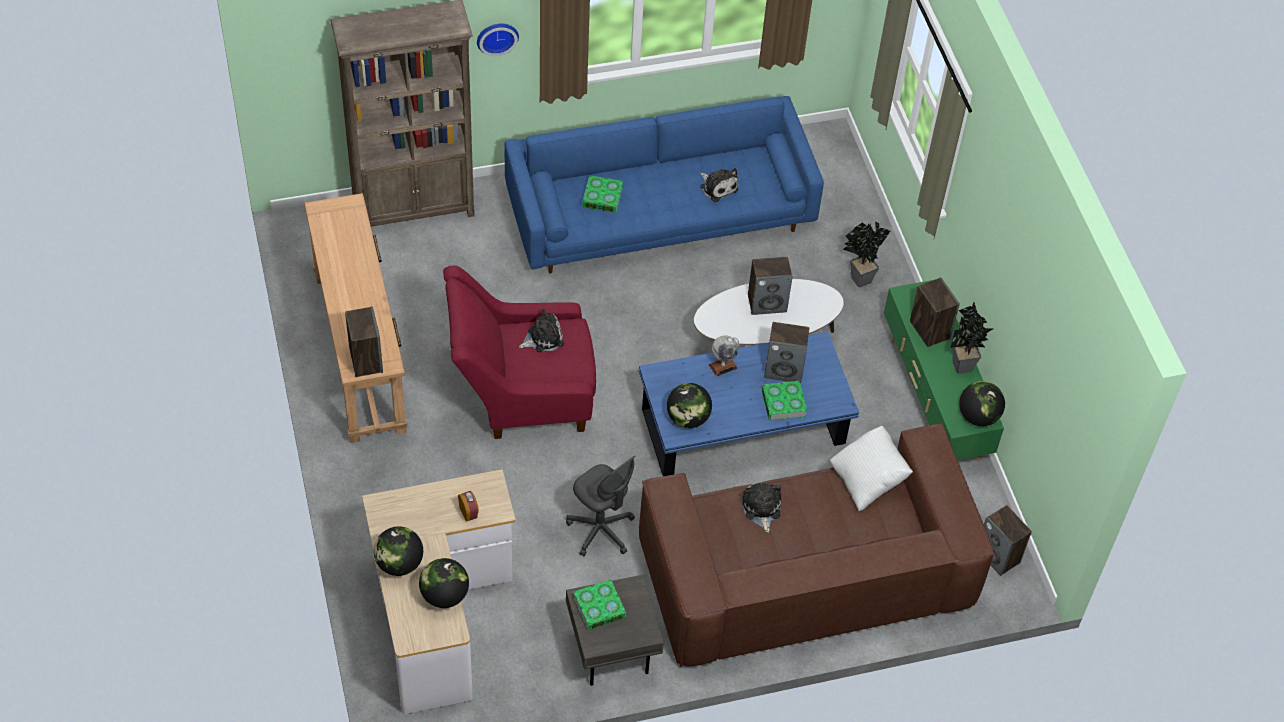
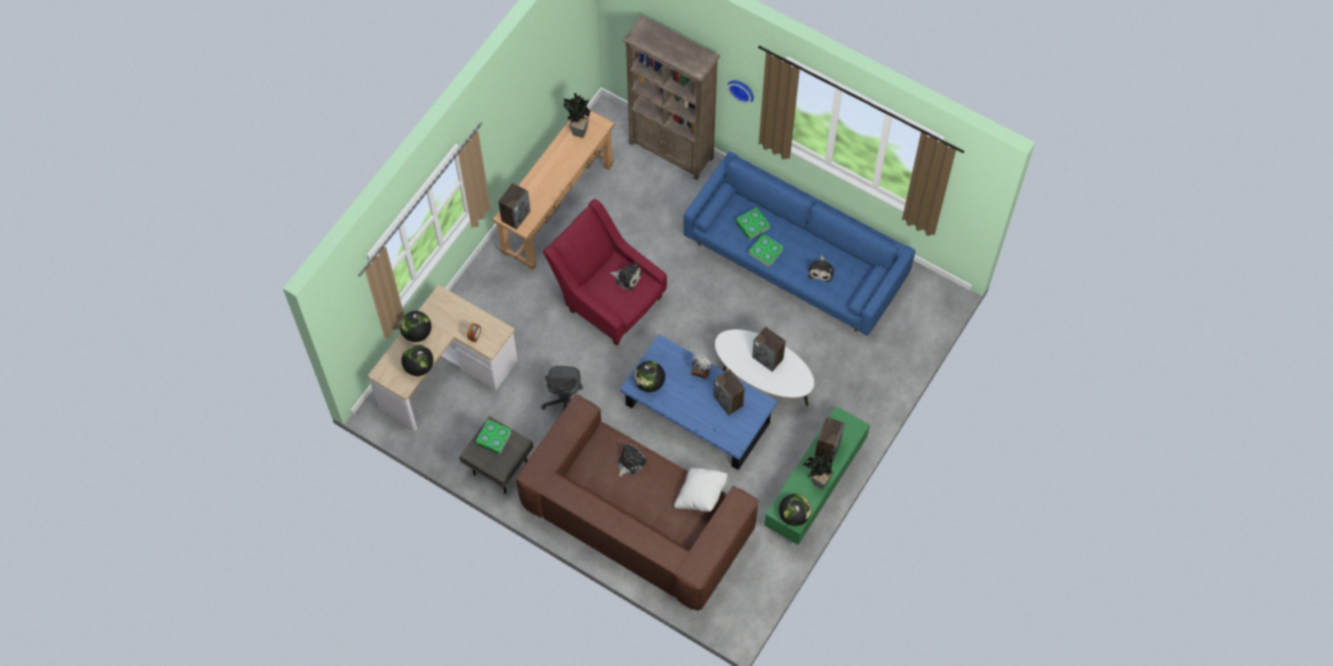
camera: 50 degrees right, 10 degrees up
(783, 403) = (706, 418): book -> book (765, 252)
(857, 279) = (857, 388): potted plant -> potted plant (578, 130)
(998, 556) = (744, 599): speaker -> none

